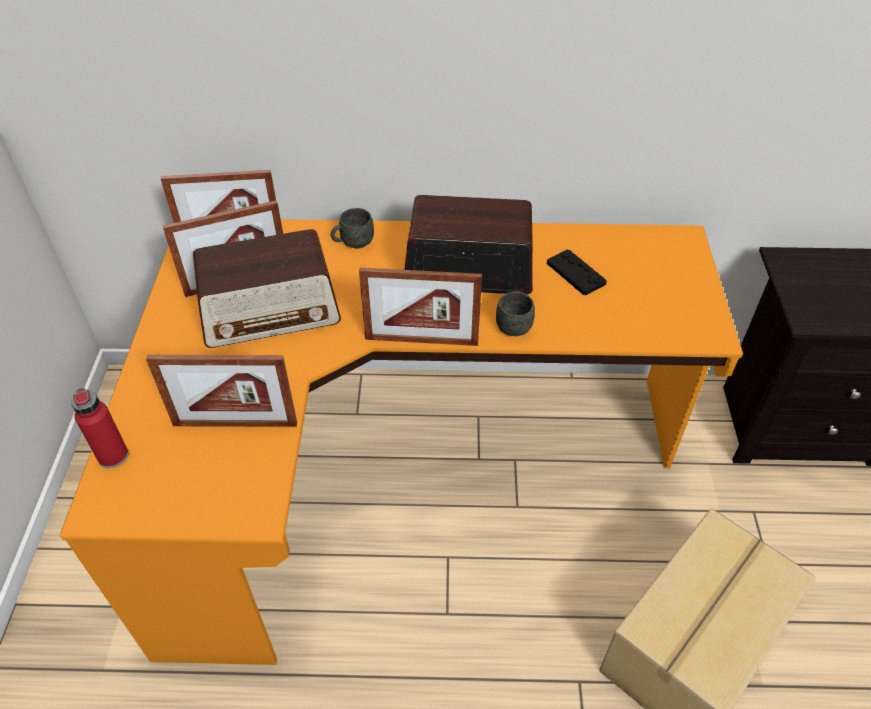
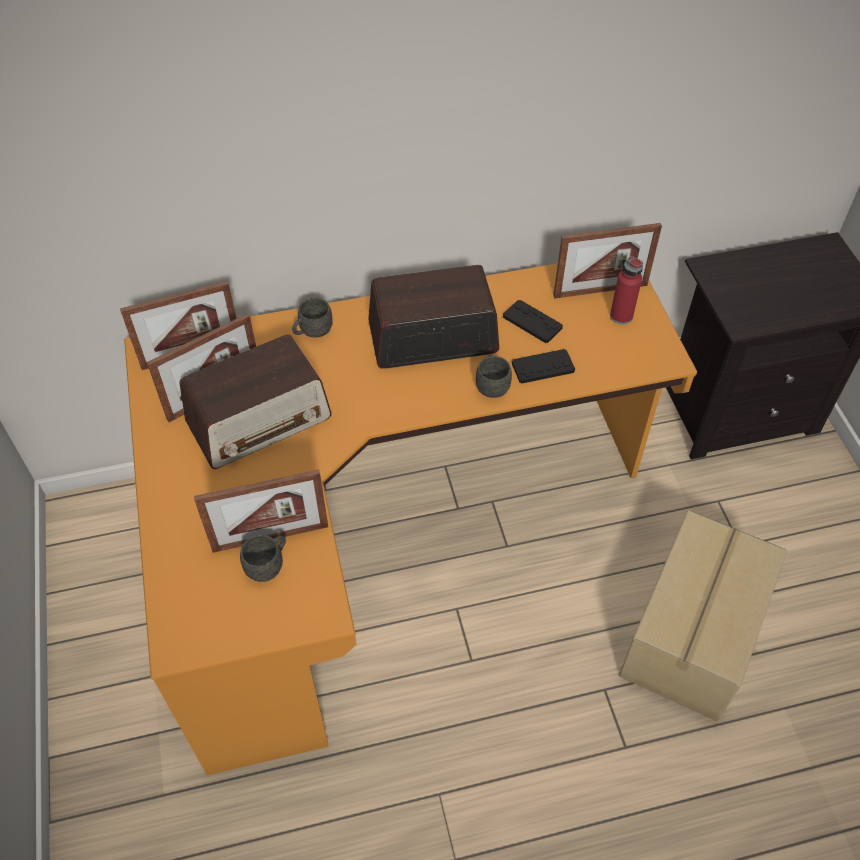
camera: 15 degrees left, 5 degrees up
(113, 456) = (168, 593): red bottle -> red bottle (621, 316)
(221, 450) = (268, 565): none -> grey mug
(421, 341) = (413, 419): picture frame -> picture frame (600, 290)
(573, 317) = (543, 367): none -> black game controller

